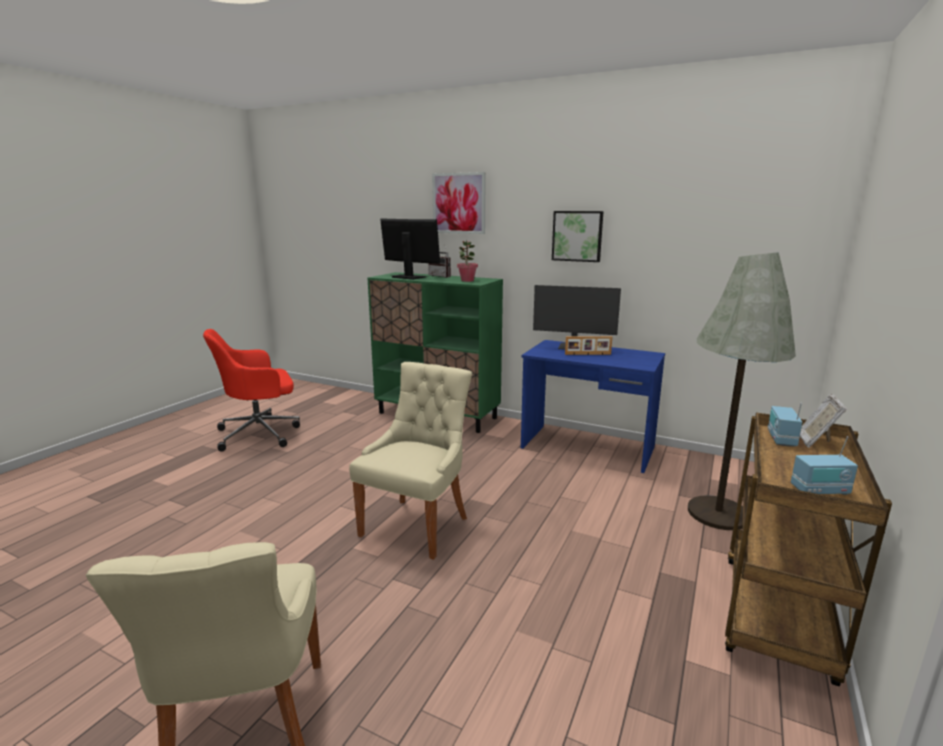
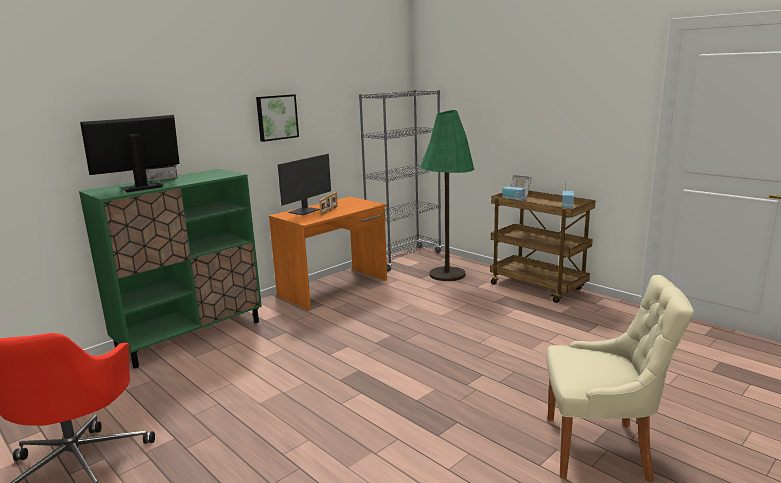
camera: 70 degrees left, 0 degrees up
(417, 524) = (399, 368): beige chair -> none
(459, 203) = (156, 96): picture -> none
(467, 280) = (211, 175): potted plant -> none
(587, 448) = (334, 288): blue desk -> orange desk
(718, 513) = (447, 274): grey floor lamp -> green floor lamp
(732, 471) = (404, 259): none -> grey bookcase

